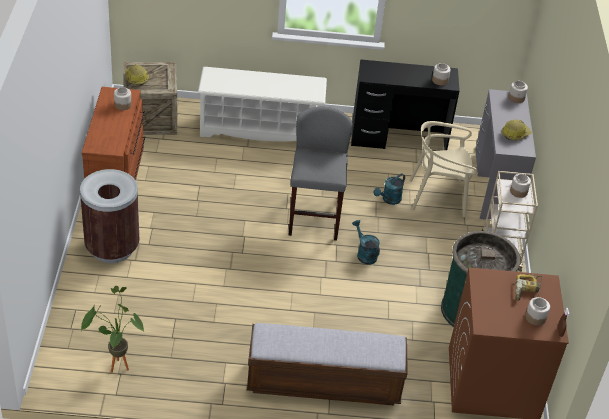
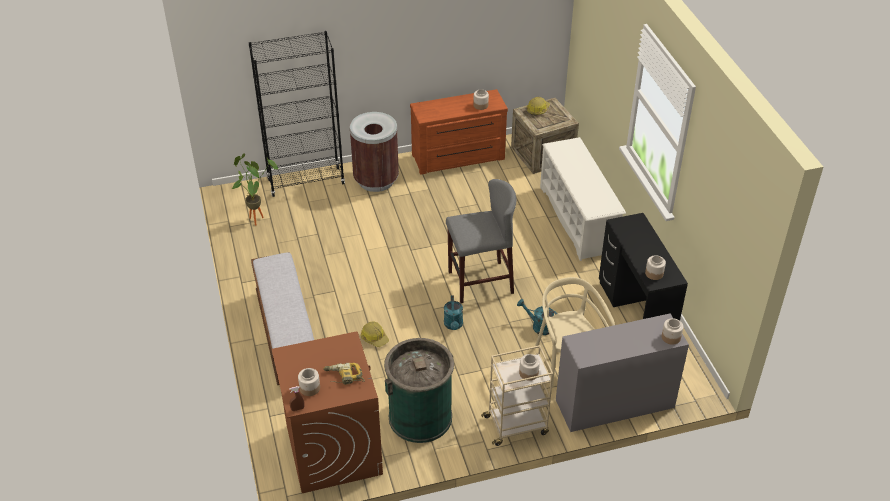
camera: 75 degrees right, 0 degrees up
(76, 306) = (306, 181): none -> black bookcase
(364, 254) = (453, 325): turquoise watering can -> turquoise watering can turned 135 degrees clockwise
(515, 134) = (605, 346): hard hat -> hard hat (374, 337)

